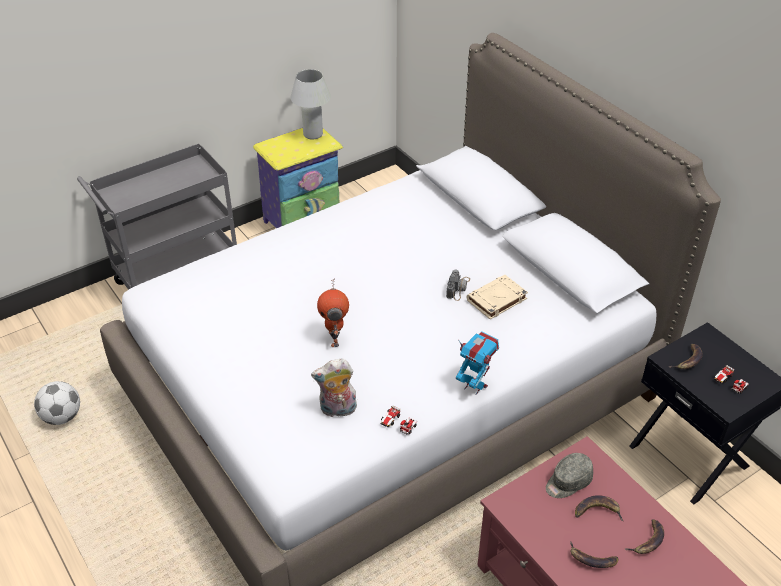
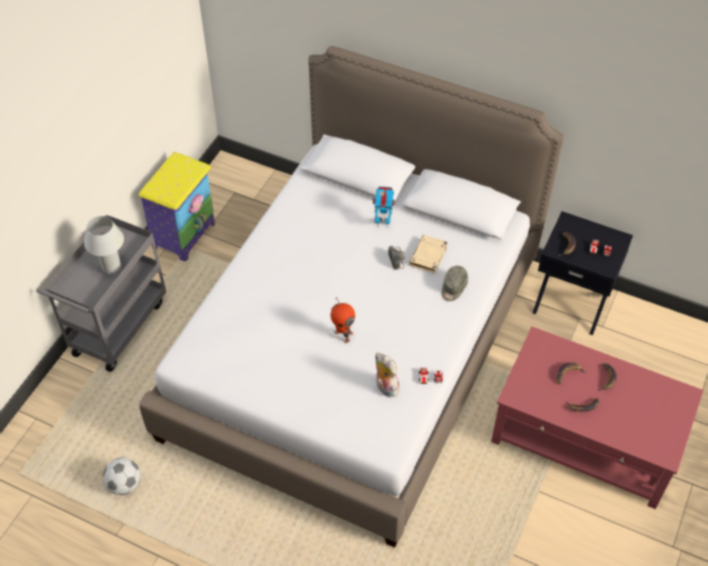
camera: 30 degrees left, 10 degrees up
(313, 134) = (180, 164): white table lamp -> white table lamp (112, 267)
(337, 410) = (385, 387): plush toy -> plush toy turned 90 degrees clockwise
(475, 386) = (458, 328): toy robot -> toy robot (383, 222)
(568, 482) = (540, 363): grey cap -> grey cap (453, 288)

